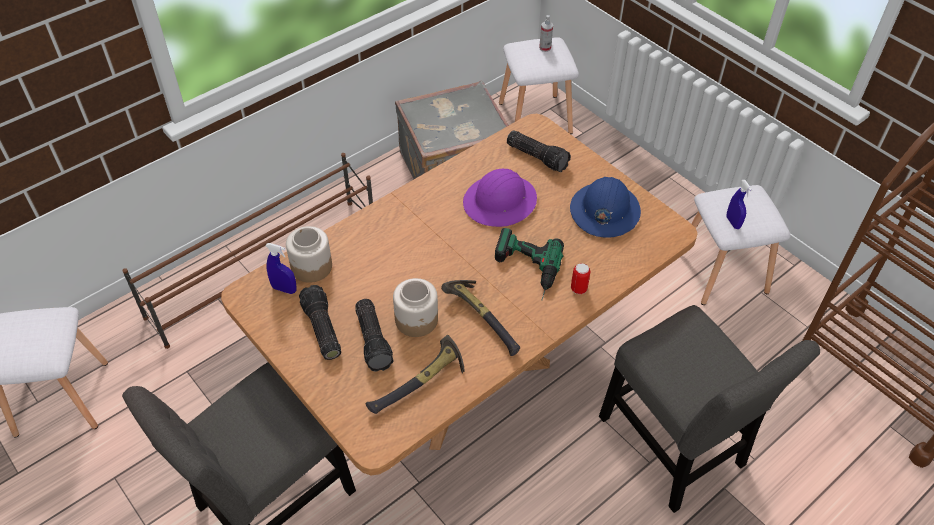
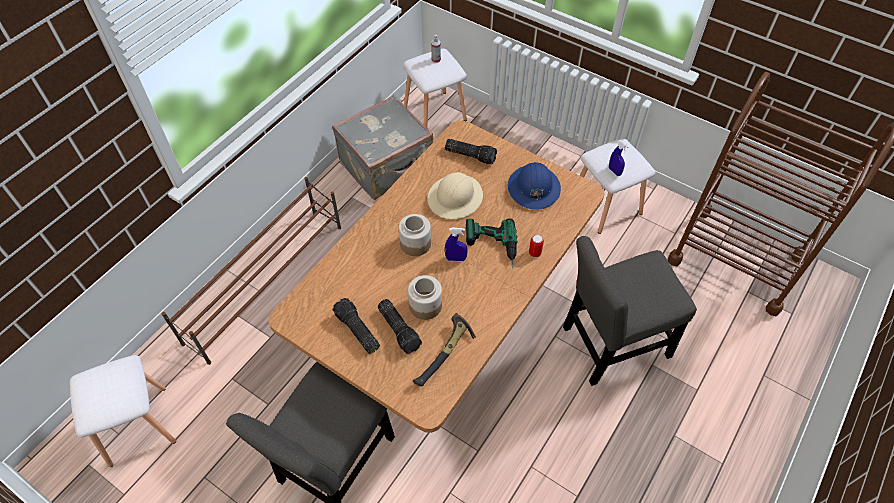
camera: 15 degrees left, 5 degrees up
(284, 289) = (316, 305): blue spray bottle -> blue spray bottle (455, 258)
(311, 266) = (330, 282): jar -> jar (415, 243)
(484, 318) = (474, 292): hammer -> none
(500, 202) = (455, 198): purple hard hat -> beige hard hat
(675, 448) = (611, 345): grey chair -> grey chair turned 120 degrees clockwise

